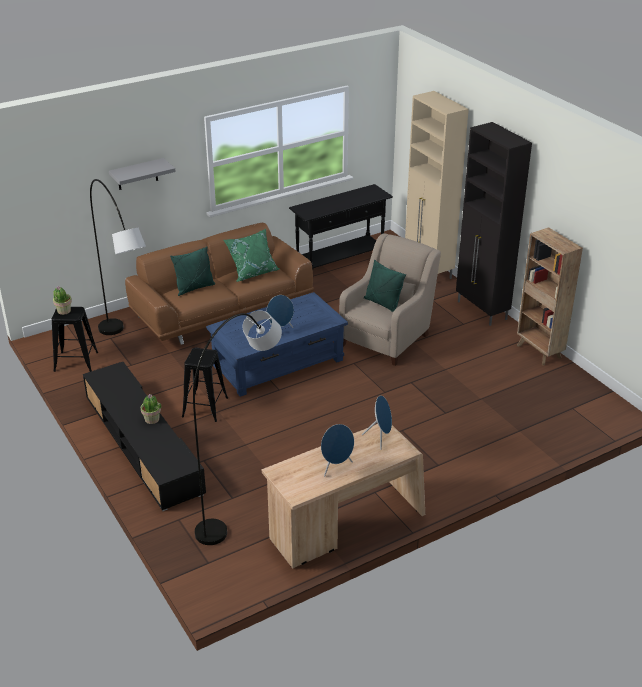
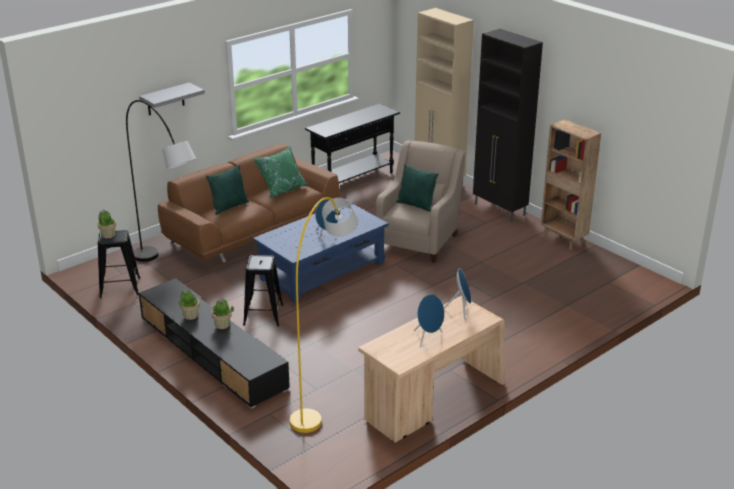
camera: 10 degrees left, 5 degrees down
(124, 405) = (190, 316): none -> potted plant
(243, 496) = (326, 387): grey floor lamp -> yellow floor lamp

